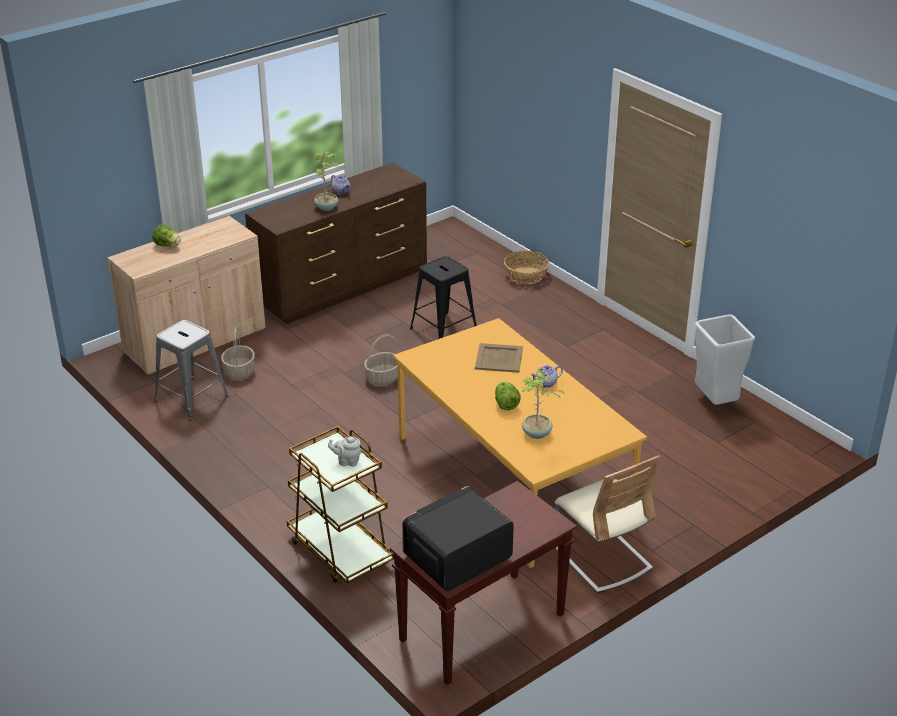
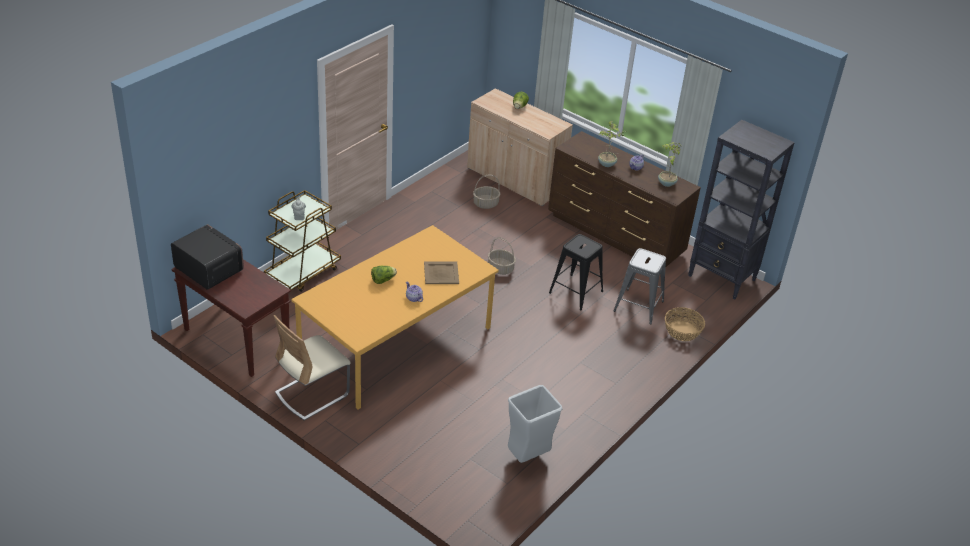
camera: 75 degrees right, 5 degrees up
(191, 399) = (447, 189): grey stool -> grey stool (638, 306)
(443, 236) = (722, 278): none -> black bookcase
(536, 434) = (349, 297): potted plant -> potted plant (666, 183)

